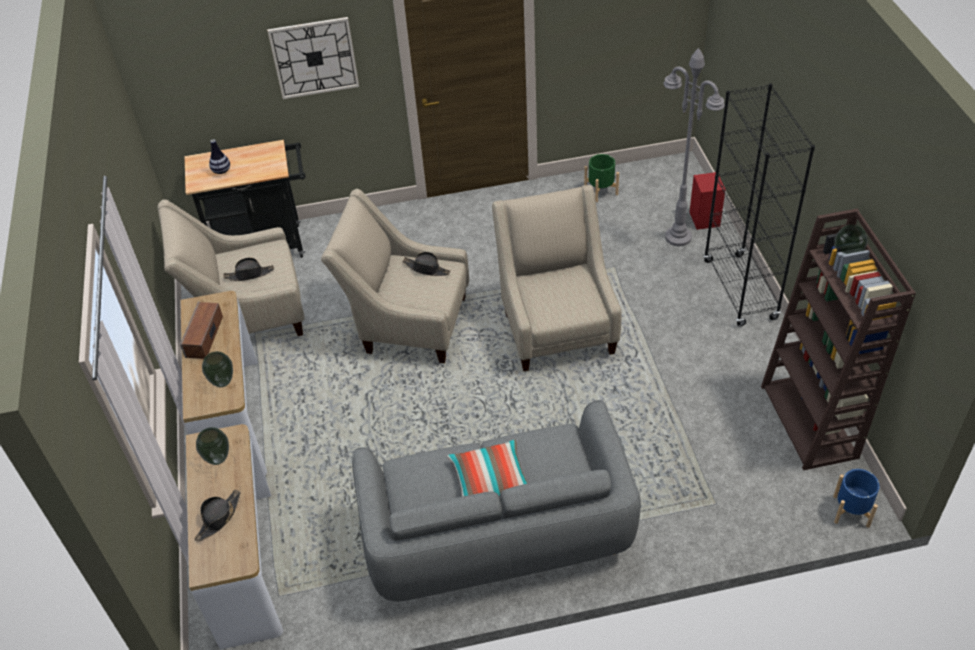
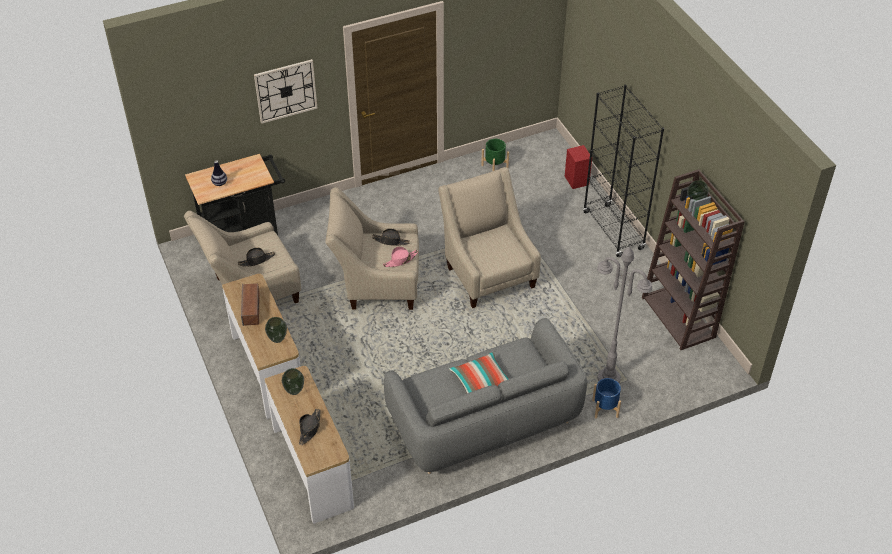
camera: 15 degrees left, 0 degrees up
(431, 295) = (400, 260): none -> pink hat
(678, 237) = (560, 196): grey floor lamp -> grey floor lamp (609, 378)
(851, 511) = (716, 372): blue planter -> blue planter (605, 408)

